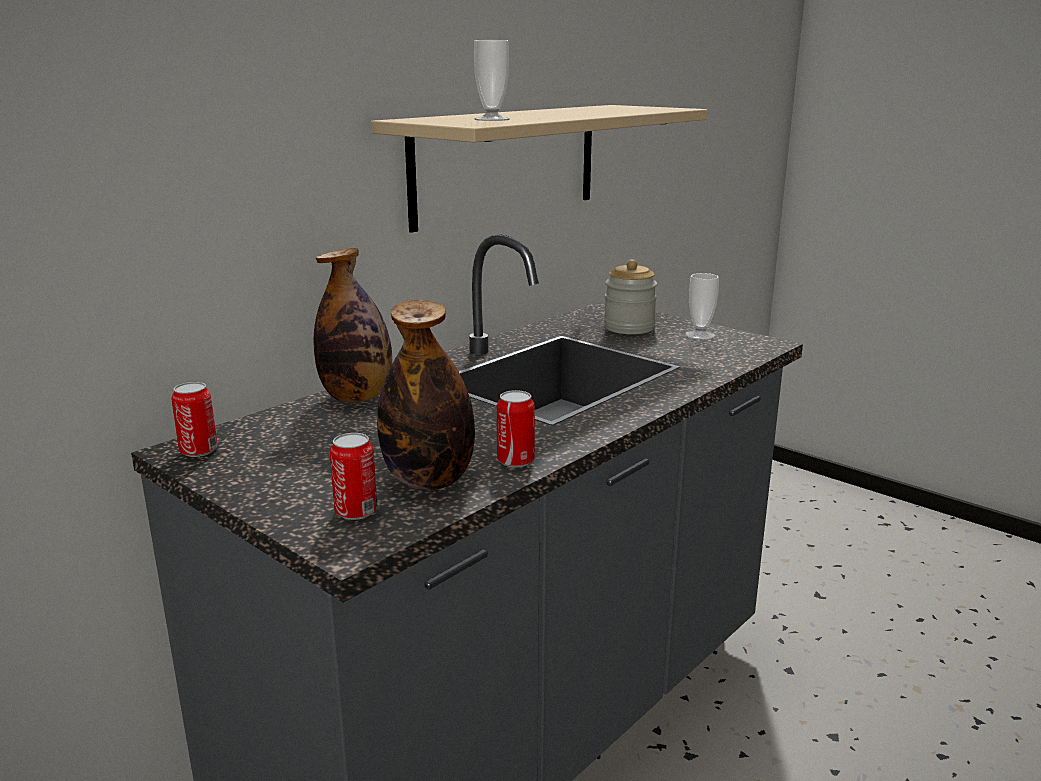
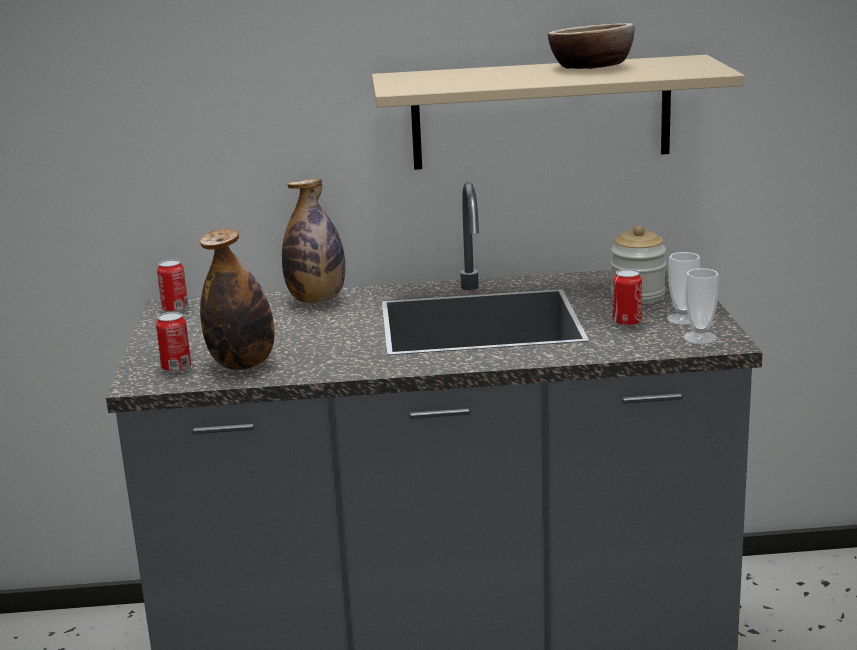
camera: 45 degrees right, 0 degrees up
(492, 119) = (446, 82): cup -> cup (700, 338)
(515, 461) = (312, 369): can -> can (627, 322)
(568, 110) = (591, 67): none -> bowl

